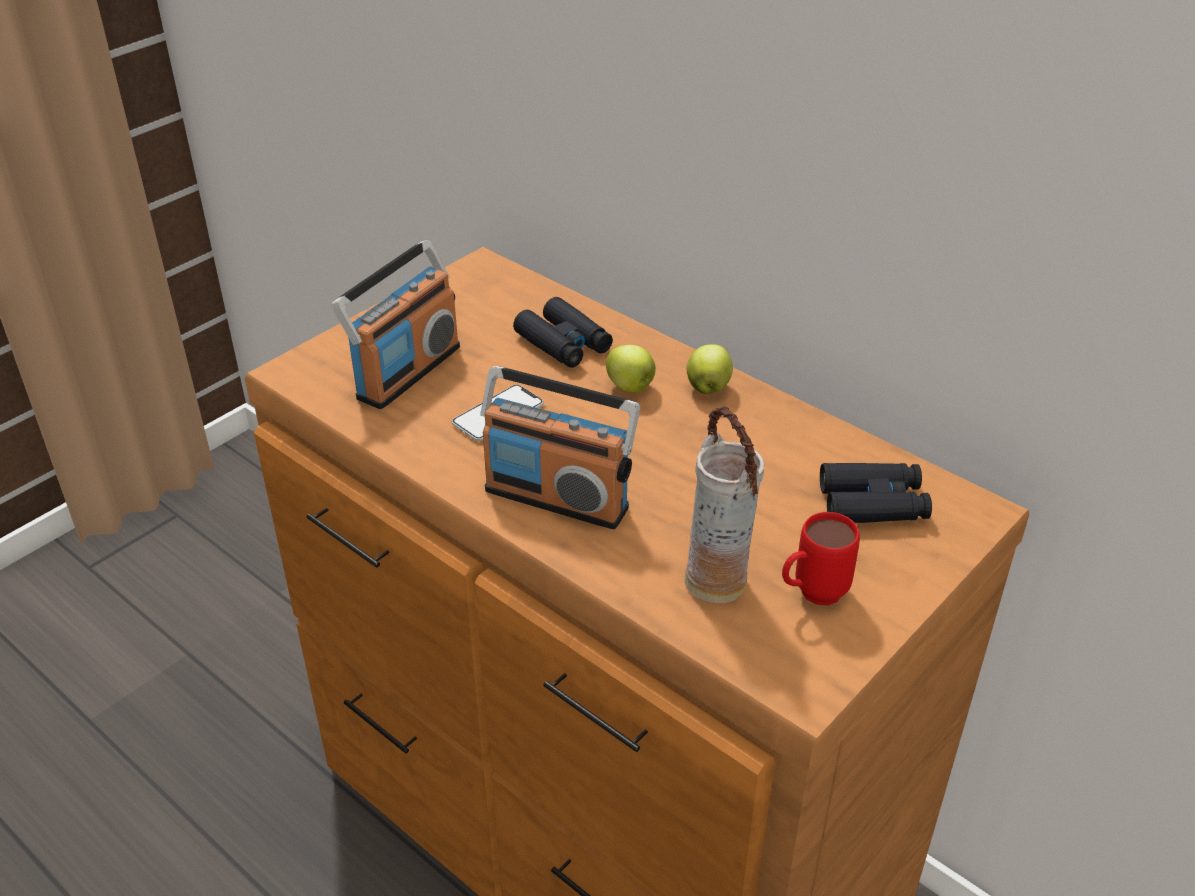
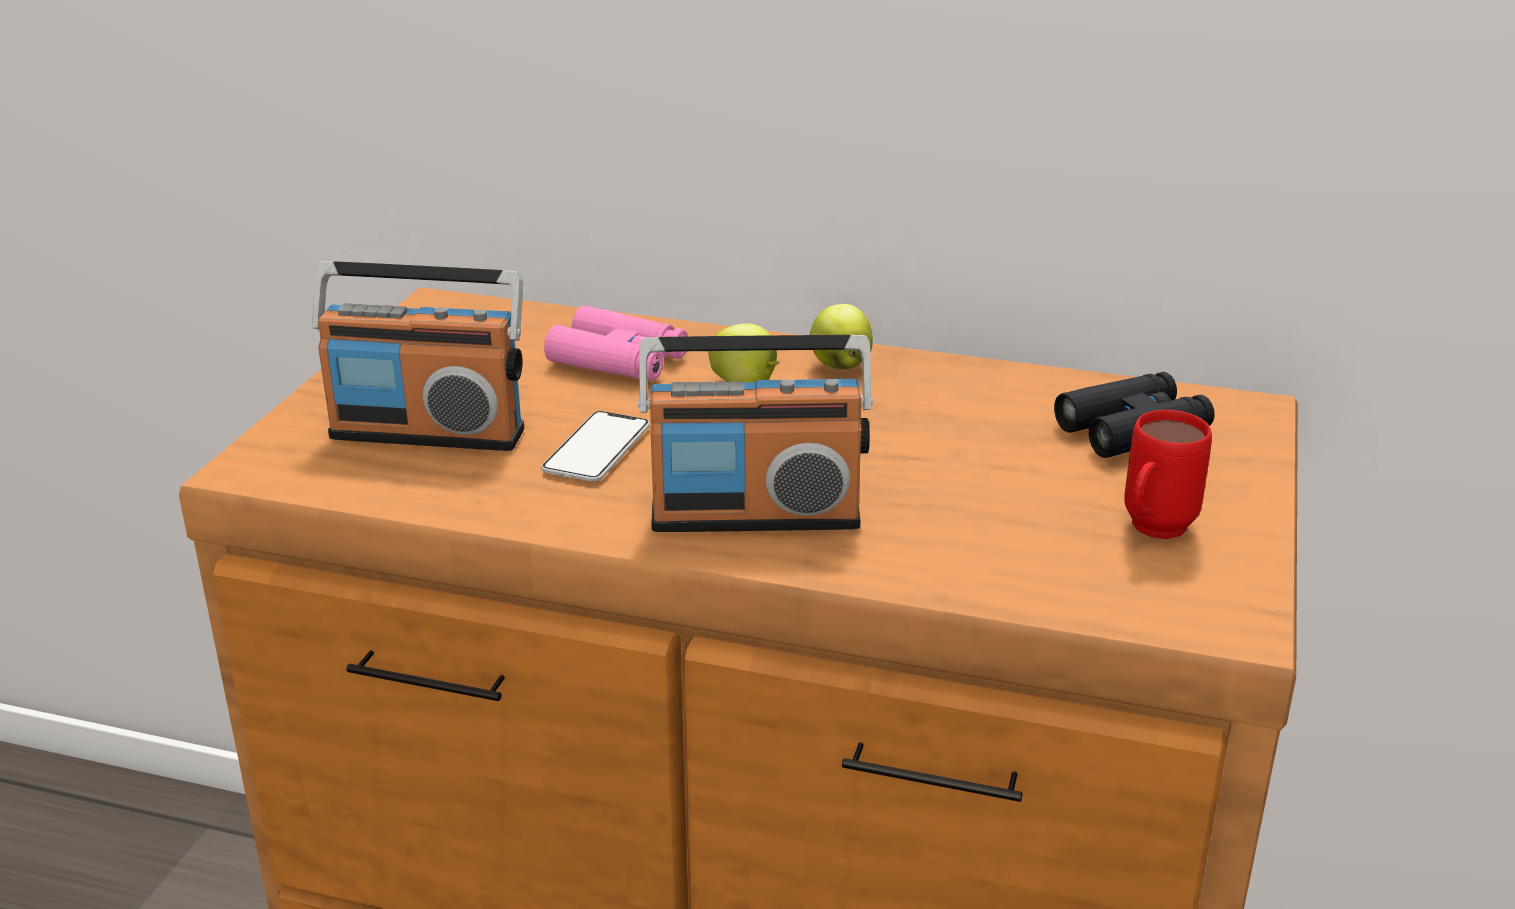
camera: 25 degrees left, 10 degrees down
(407, 372) = (428, 432): radio -> radio turned 90 degrees clockwise
(564, 343) = (618, 360): black binoculars -> pink binoculars
(718, 581) = (1033, 547): vase -> none

